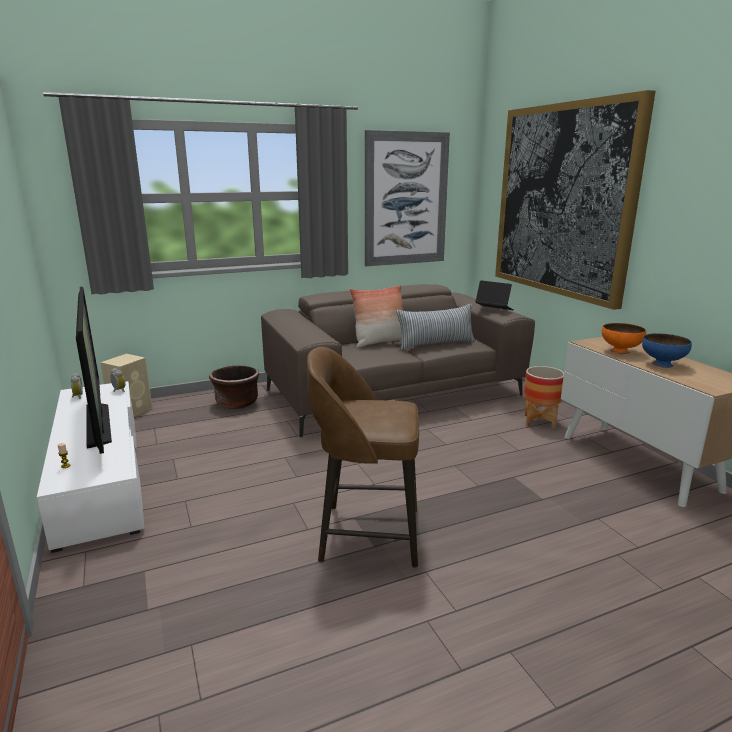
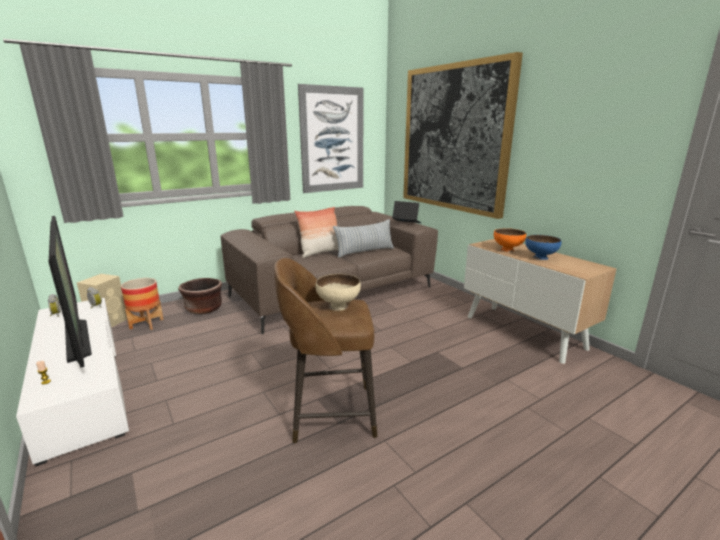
camera: 10 degrees left, 0 degrees up
(381, 407) = (338, 306): none -> beige bowl
(540, 421) = (447, 306): planter -> planter (147, 324)

